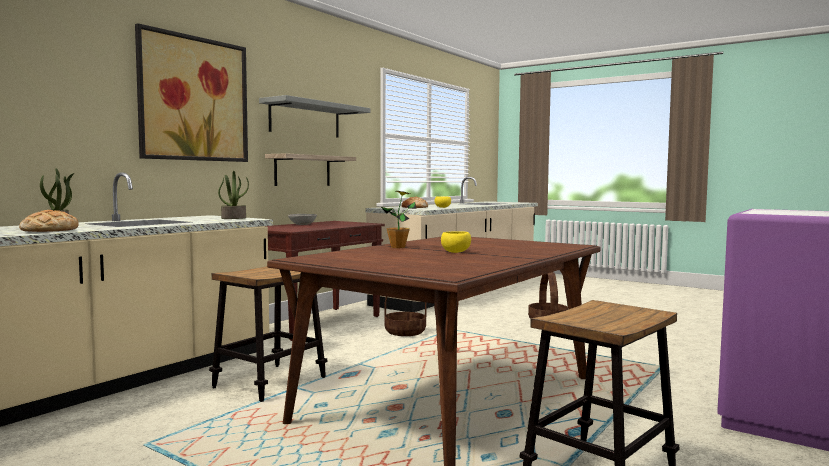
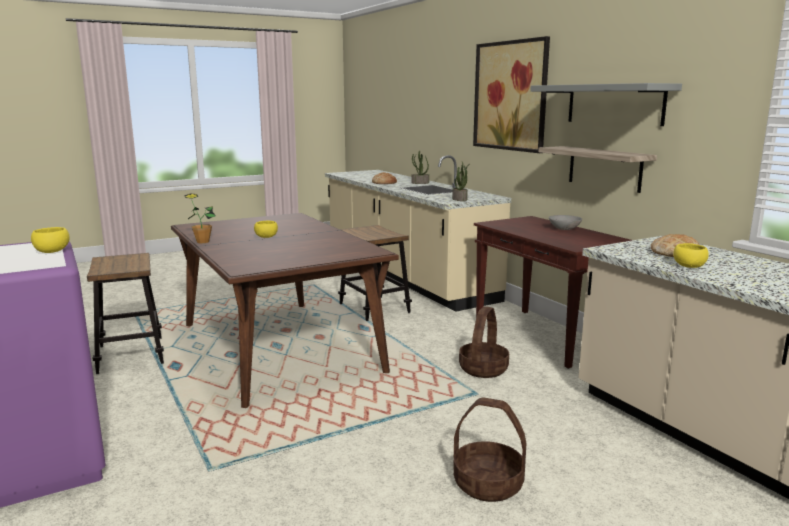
camera: 115 degrees right, 10 degrees up
(398, 247) = (317, 231): potted plant -> potted plant (202, 242)
(755, 211) = (53, 251): none -> yellow bowl

